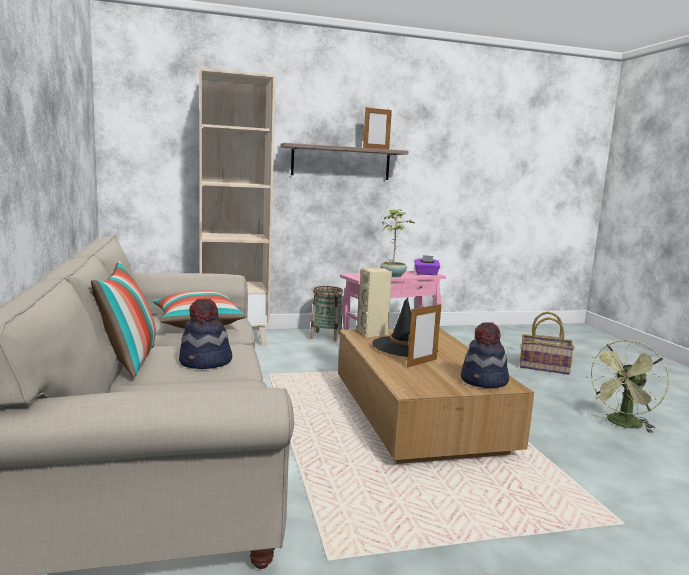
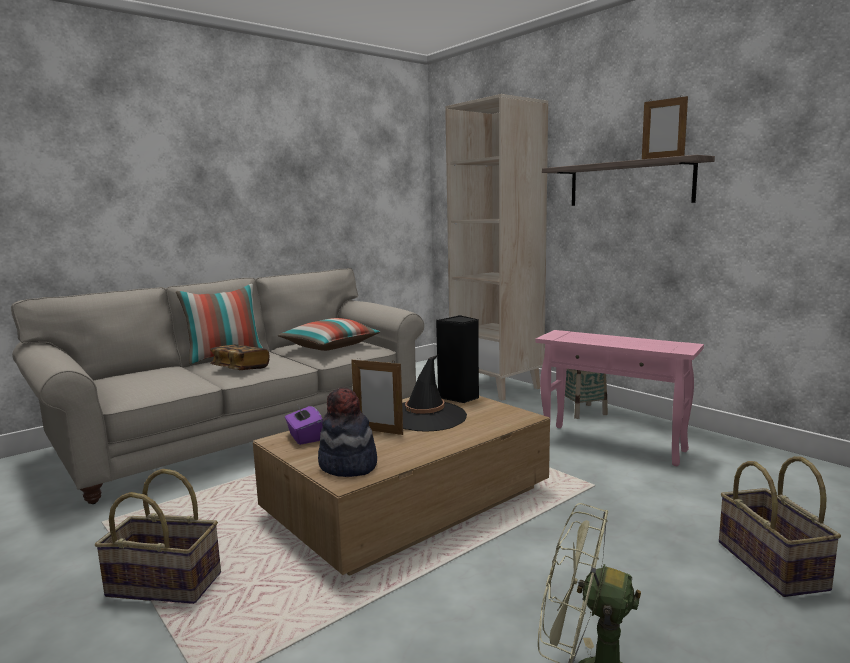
camera: 65 degrees right, 0 degrees up
(205, 362) = (240, 368): hat -> book
(373, 333) = (459, 397): beige speaker -> black speaker
(393, 275) = (609, 341): potted plant -> none
(426, 274) = (670, 348): purple tissue box -> purple tissue box (304, 437)
(484, 528) = (166, 584): none -> basket

